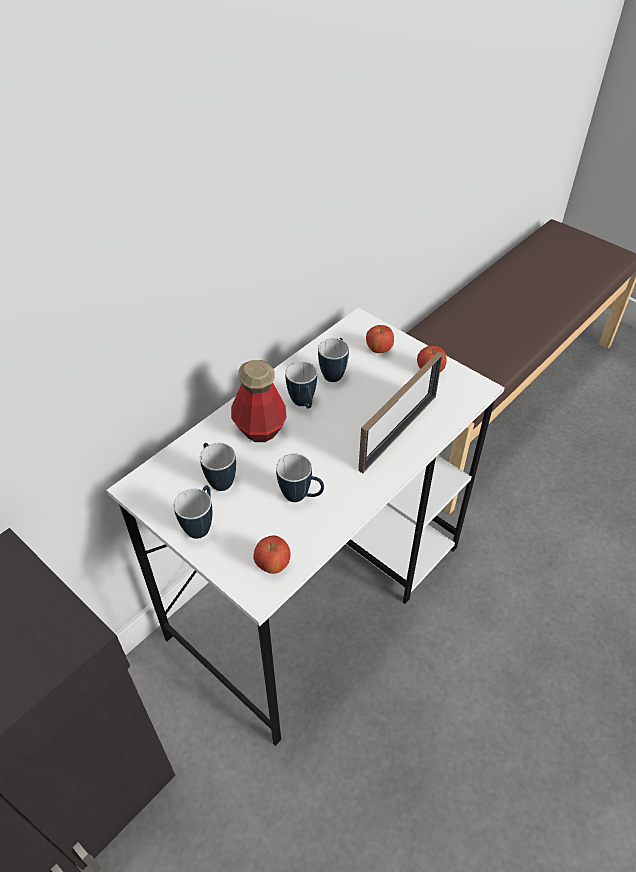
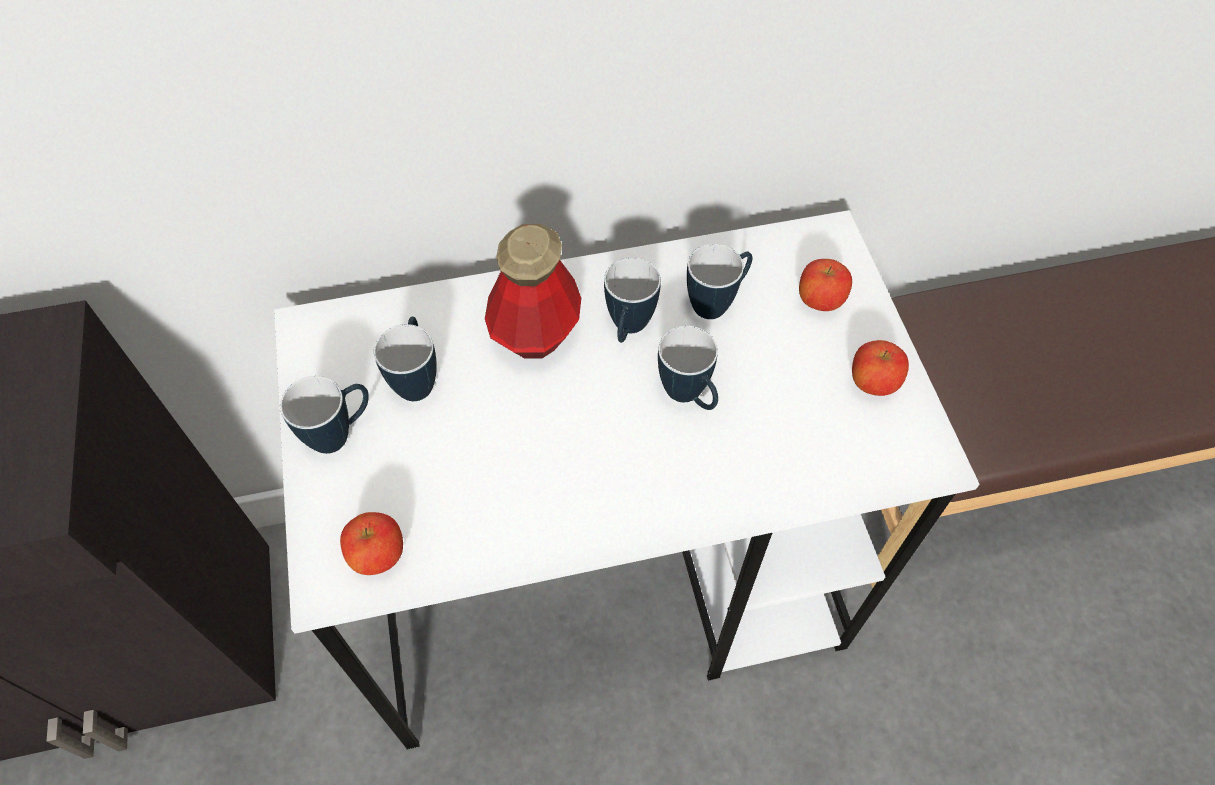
camera: 35 degrees right, 10 degrees up
(301, 497) = (501, 475): mug -> mug (689, 397)
(398, 432) = (731, 458): picture frame -> none

